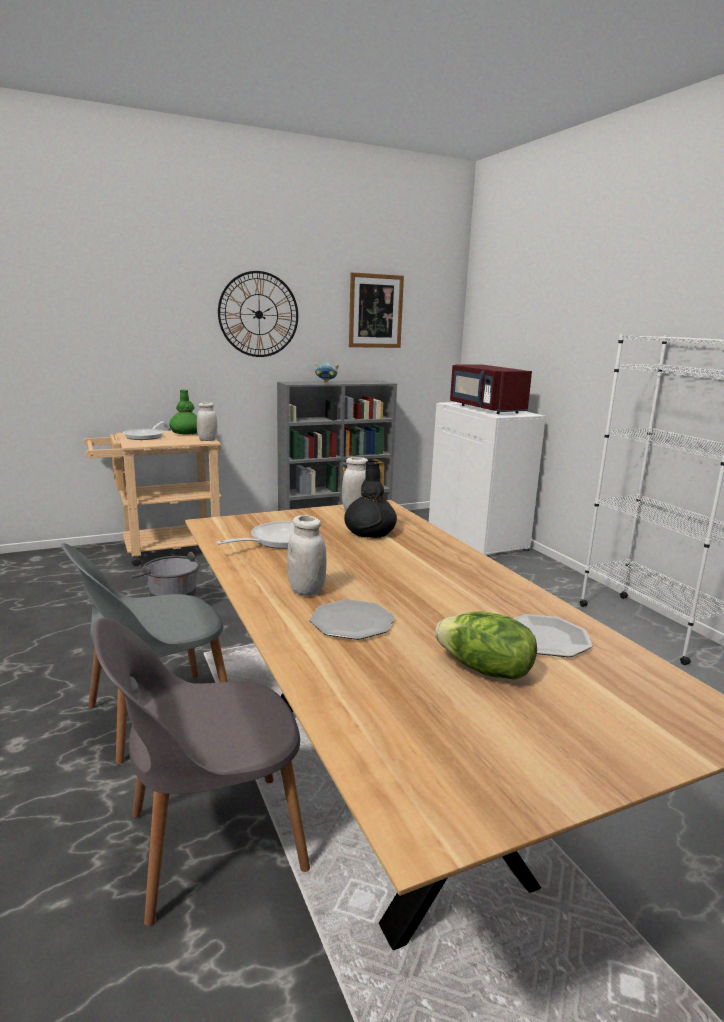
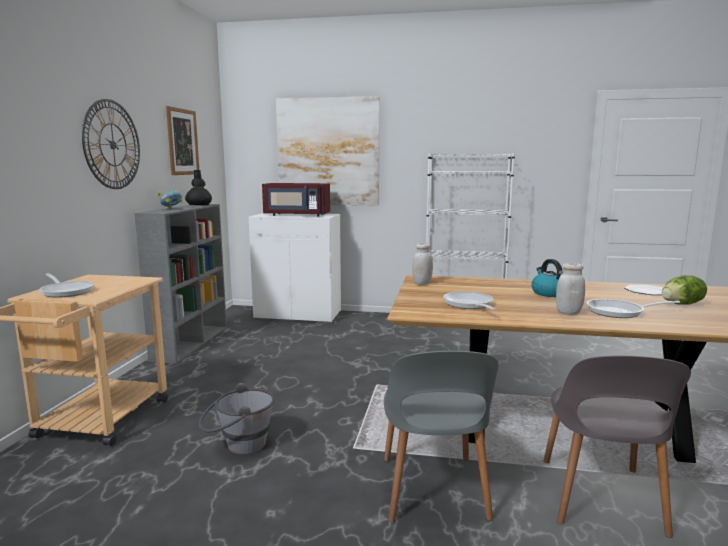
camera: 55 degrees left, 5 degrees down
(186, 433) = (91, 280): green vase -> none
(207, 440) = (146, 279): white jar -> none
(351, 622) = (620, 312): plate -> frying pan
(370, 532) = (471, 287): black vase -> black vase (199, 205)
(407, 571) = (549, 293): none -> kettle
(549, 327) = (328, 152): none -> picture

